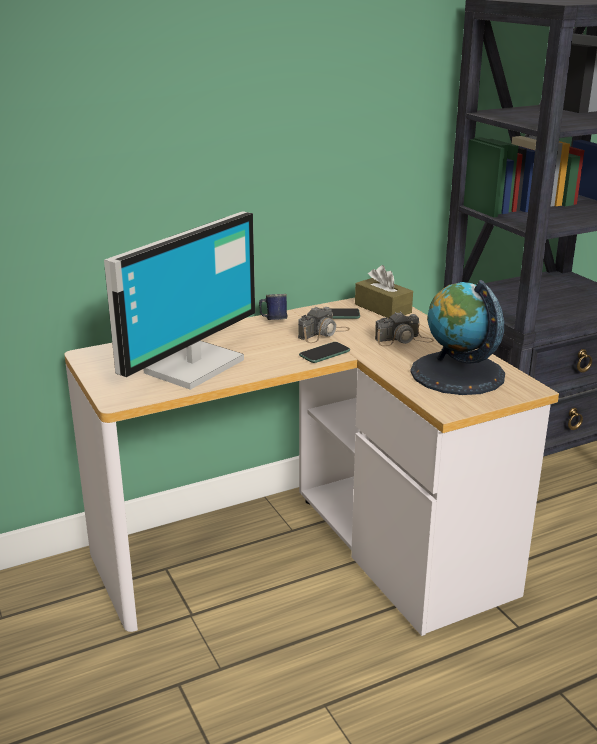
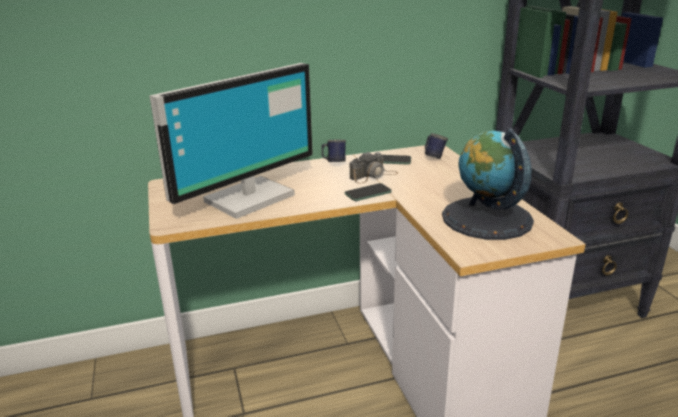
camera: 10 degrees right, 0 degrees up
(383, 308) = (433, 157): brown tissue box -> blue mug
(403, 340) = (444, 185): camera -> none

